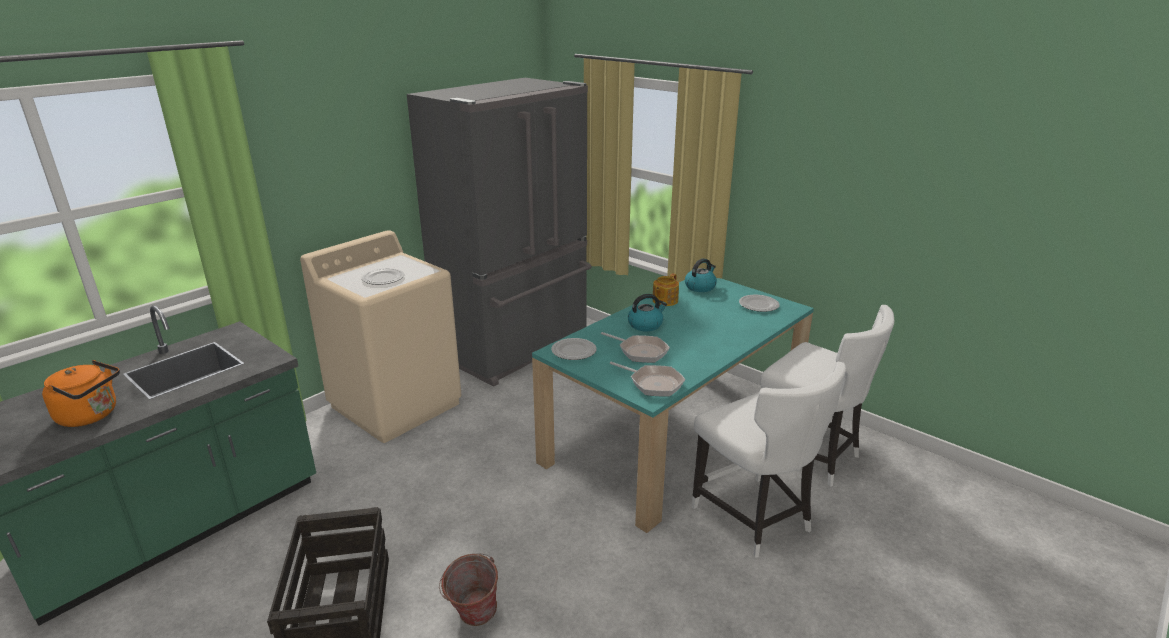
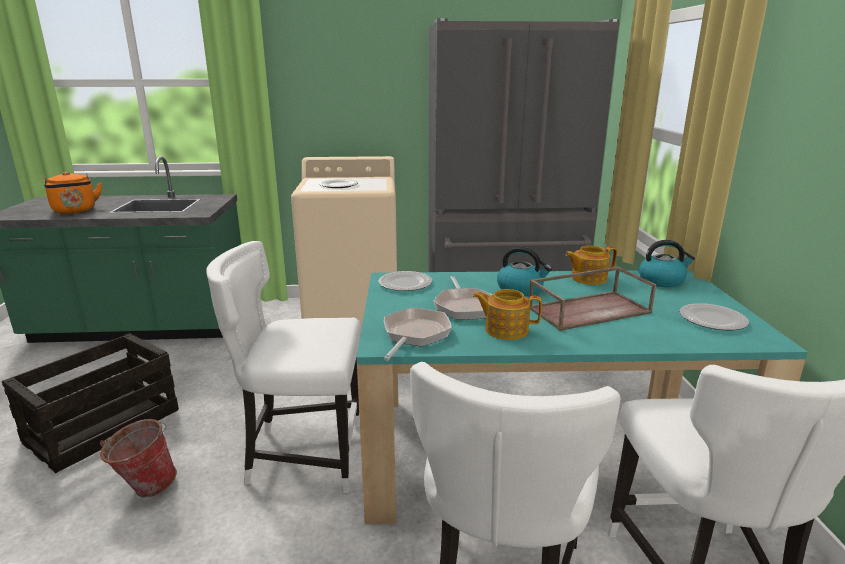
camera: 45 degrees right, 5 degrees down
(546, 525) = (303, 456): none -> white chair
(653, 383) = (414, 335): frying pan -> frying pan turned 150 degrees counterclockwise
(688, 356) = (505, 330): none -> teapot
(701, 323) = (589, 309): none -> brown tray

